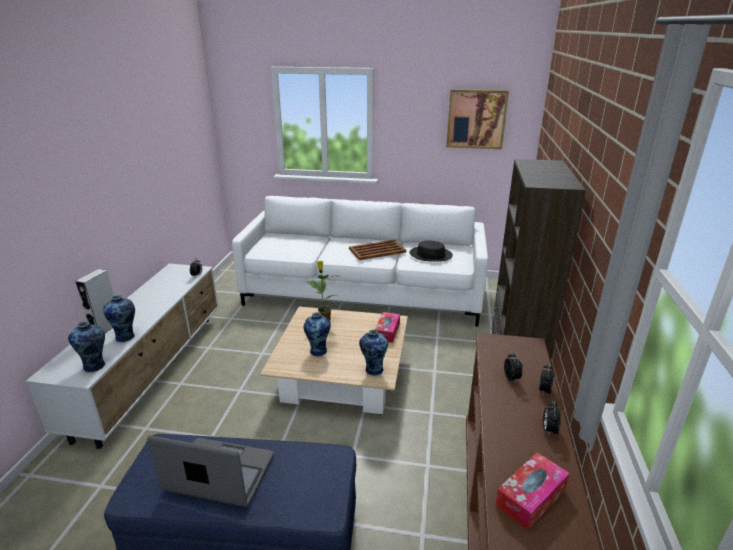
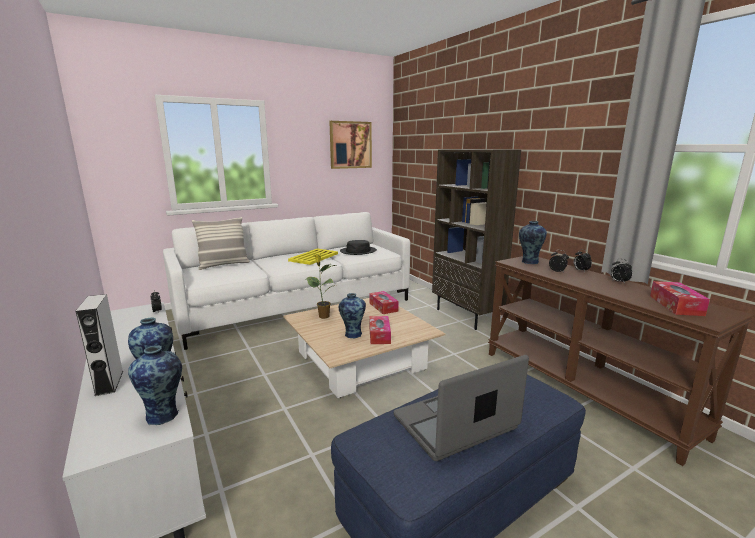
camera: 40 degrees left, 10 degrees down
(296, 238) = (223, 265): none -> pillow
(336, 362) = (379, 335): none -> tissue box
(373, 369) = (413, 329): vase -> vase (529, 262)
(378, 250) = (314, 257): brown tray -> yellow tray

